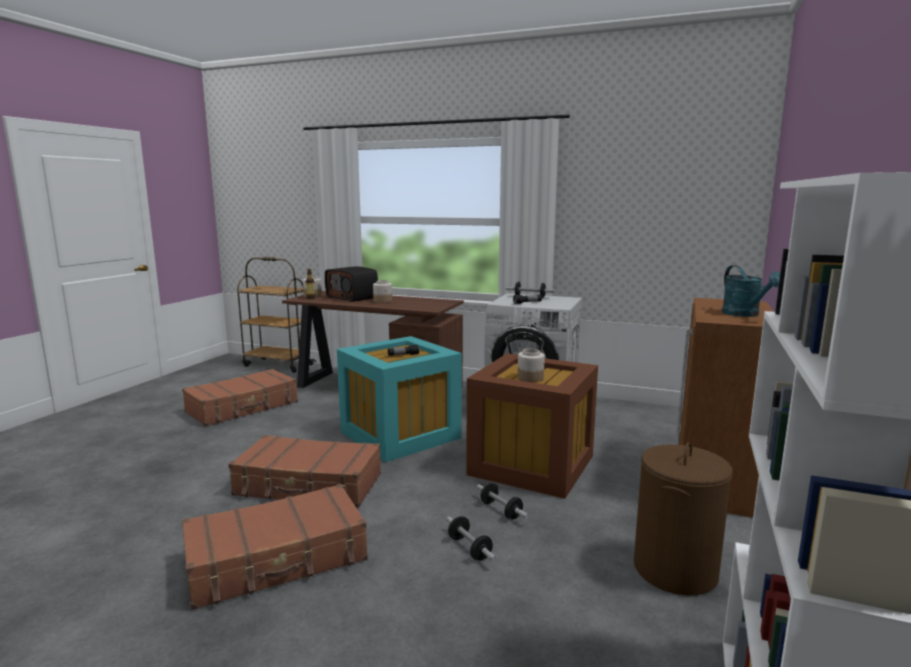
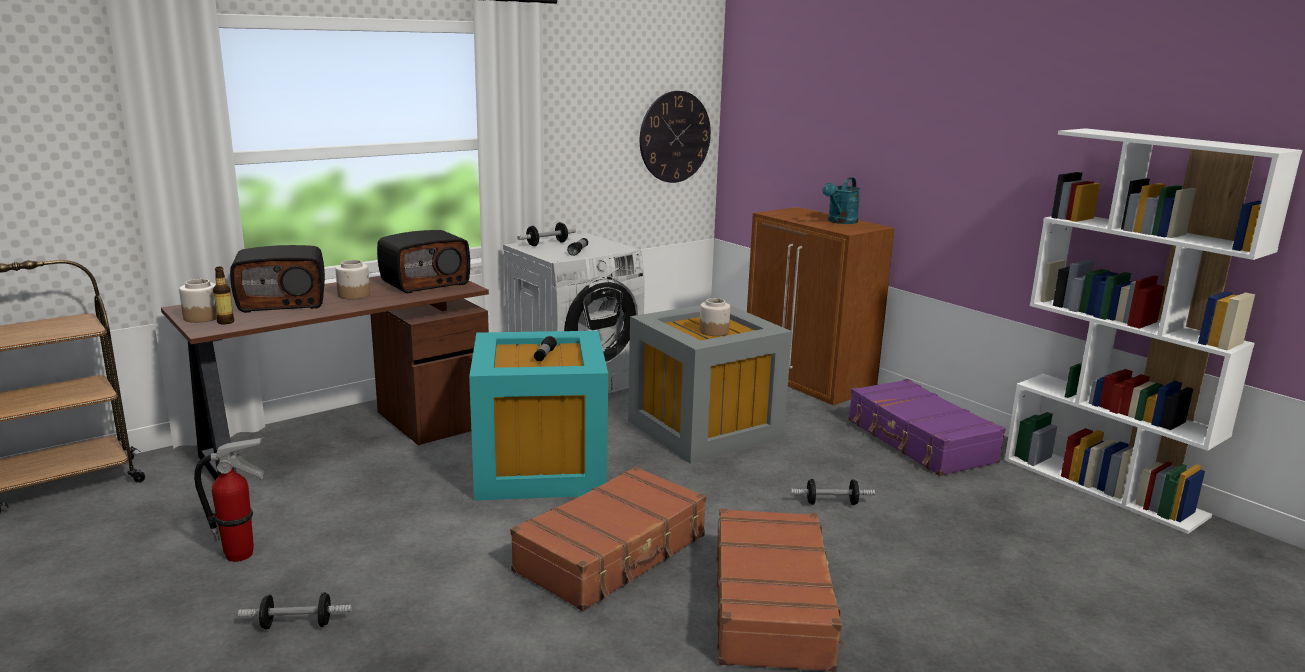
camera: 60 degrees left, 5 degrees up
(243, 407) = (241, 555): brown suitcase -> fire extinguisher
(427, 303) = (425, 283): none -> radio
(501, 510) = (778, 470): dumbbell -> dumbbell (297, 624)
(529, 465) = (704, 430): brown storage box -> grey storage box
(675, 570) = (919, 441): brown laundry basket -> purple suitcase
(704, 229) = (675, 137): none -> wall clock
(745, 314) = (840, 222): turquoise watering can -> turquoise watering can turned 105 degrees clockwise

